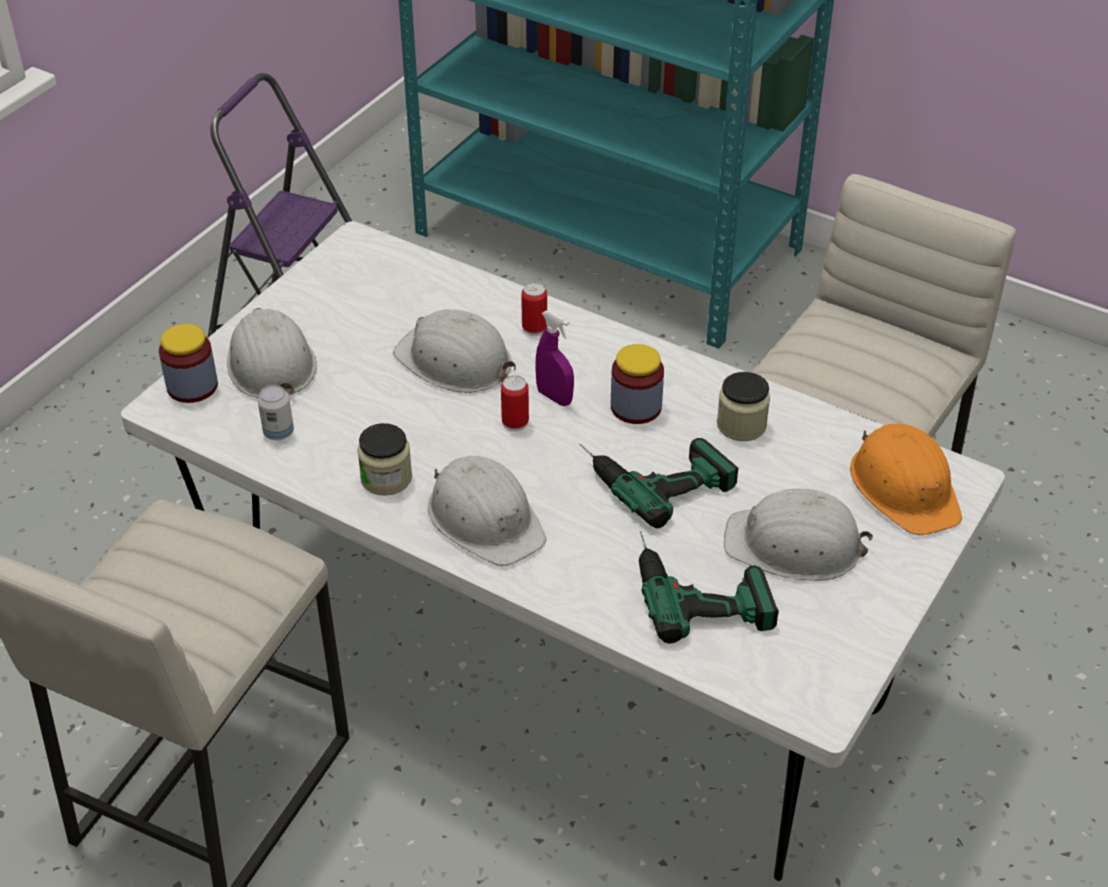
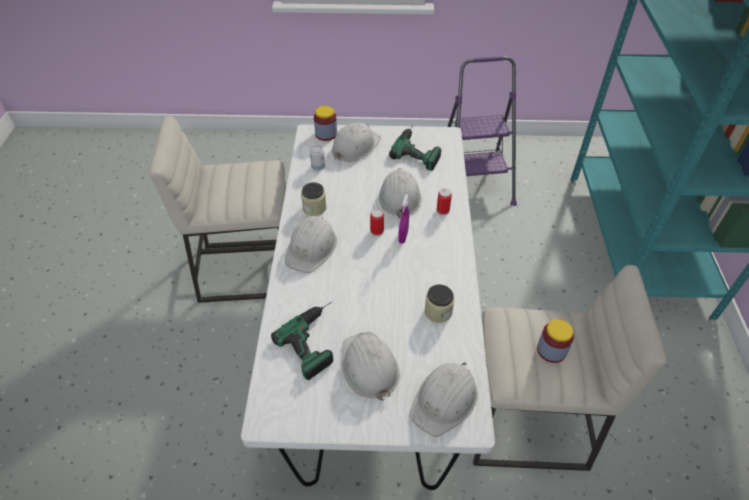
camera: 60 degrees right, 5 degrees up
(636, 407) = (419, 267): jar -> jar (551, 350)
(652, 473) = (379, 292): power drill -> power drill (419, 148)
(904, 487) = (445, 400): orange hard hat -> white hard hat

